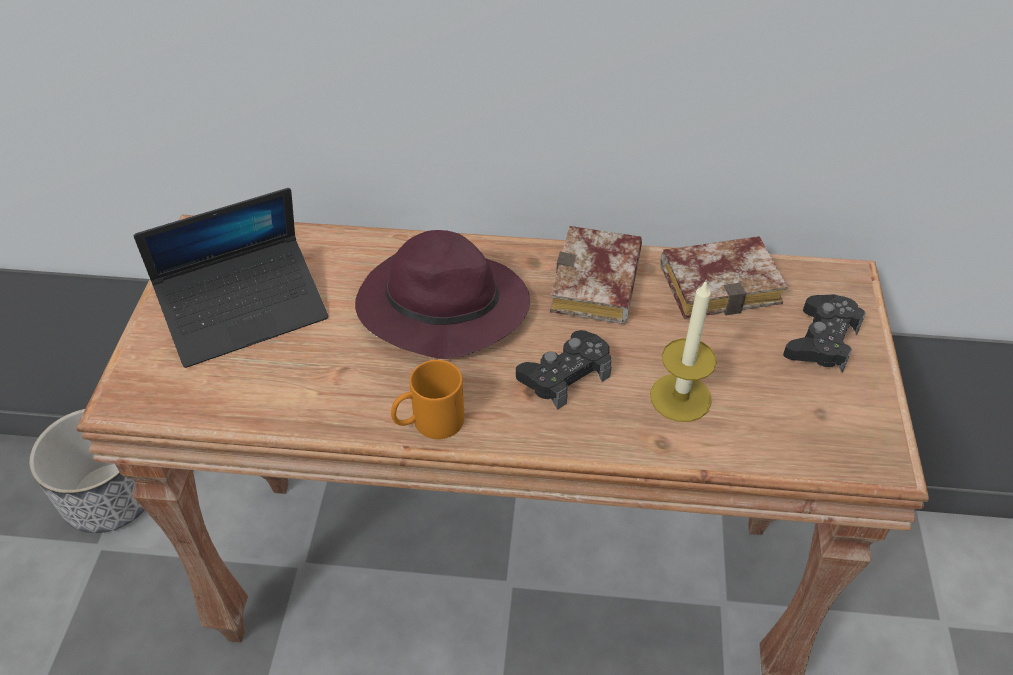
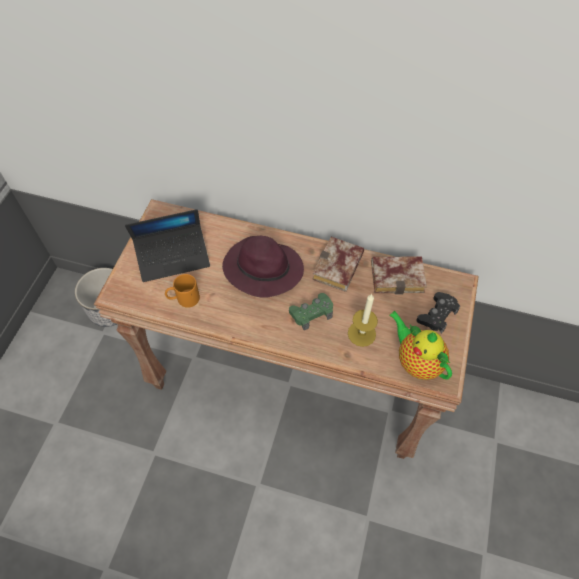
camera: 10 degrees right, 10 degrees up
(429, 423) = (245, 327): orange mug -> orange mug (183, 299)
(565, 375) = (311, 313): black game controller -> green game controller
(809, 433) = (416, 361): none -> teapot

